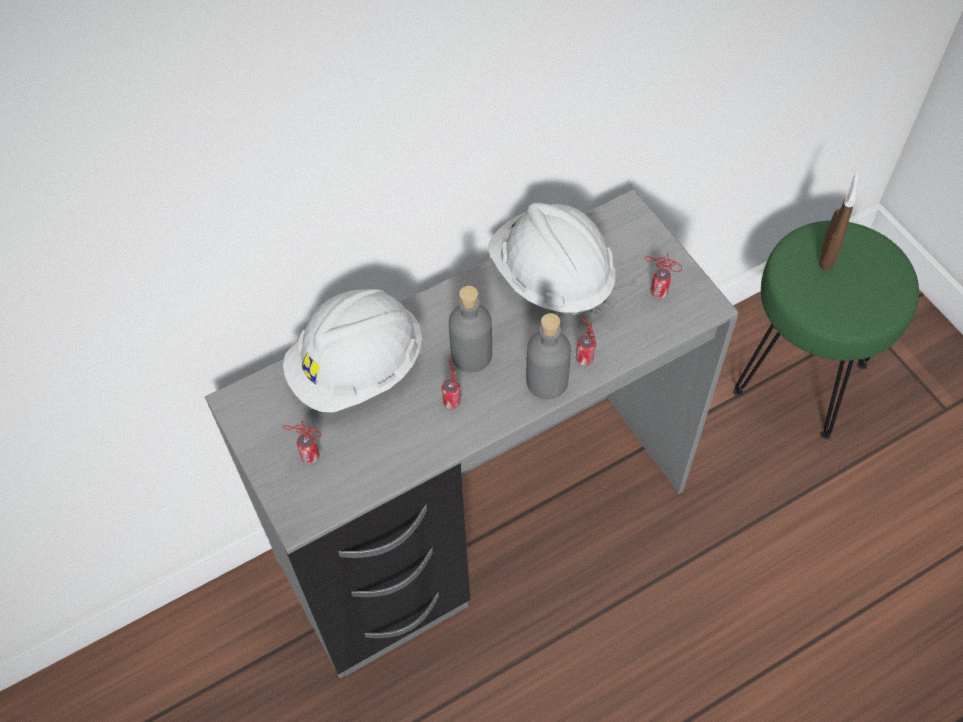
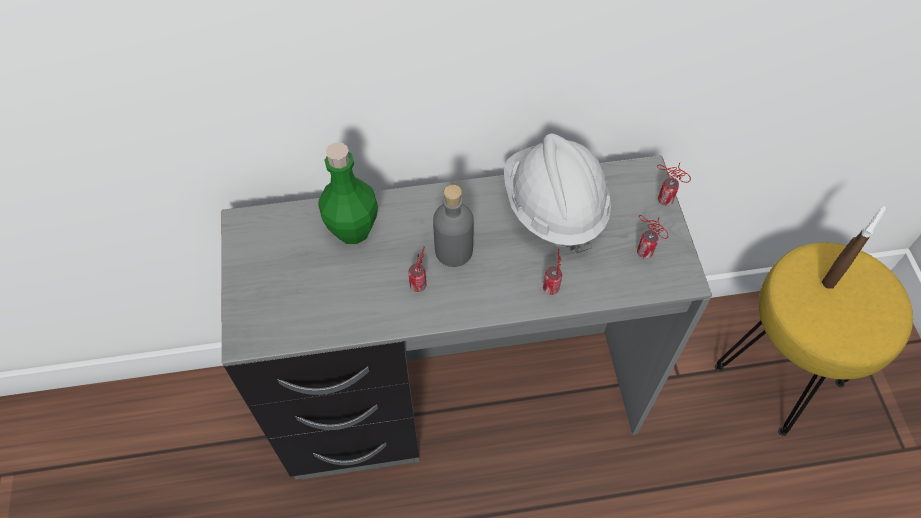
camera: 20 degrees right, 0 degrees up
(308, 455) = (278, 288): can -> can (663, 199)
(357, 369) = (353, 230): white hard hat -> green bottle
(547, 382) = (508, 297): grey bottle -> none
(801, 378) = (780, 375): green stool -> yellow stool

